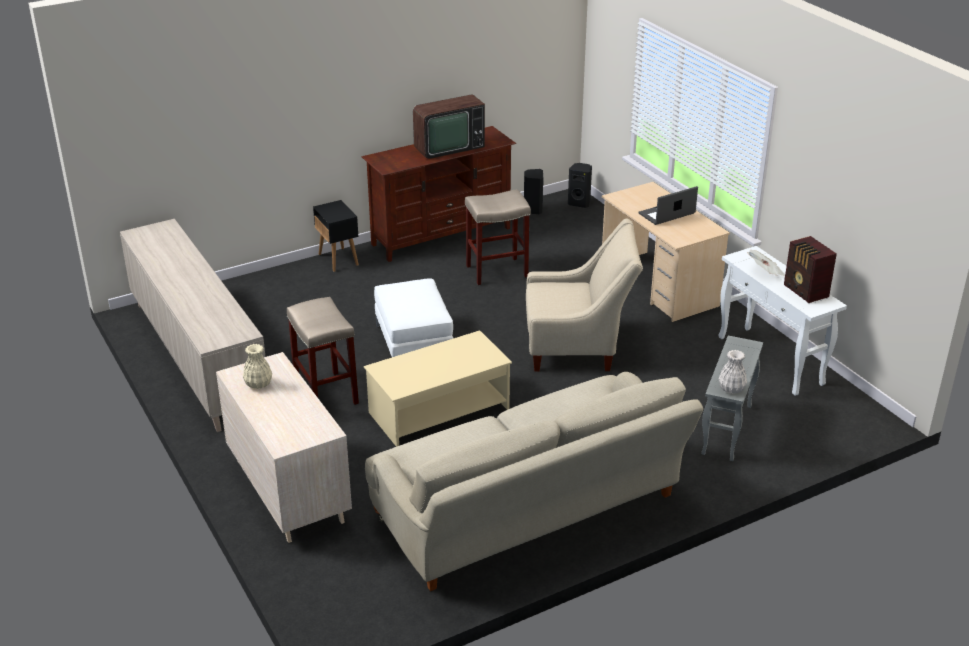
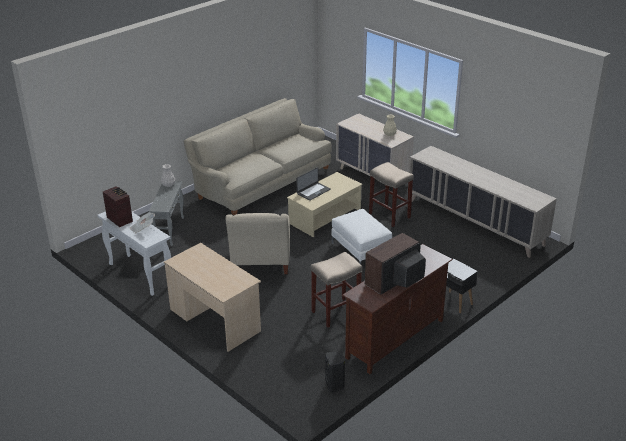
camera: 165 degrees right, 0 degrees up
(578, 347) = (260, 264): beige armchair -> beige armchair turned 75 degrees counterclockwise
(579, 203) = (296, 402): black speaker -> none
(667, 214) = (208, 270): laptop -> laptop (313, 191)

